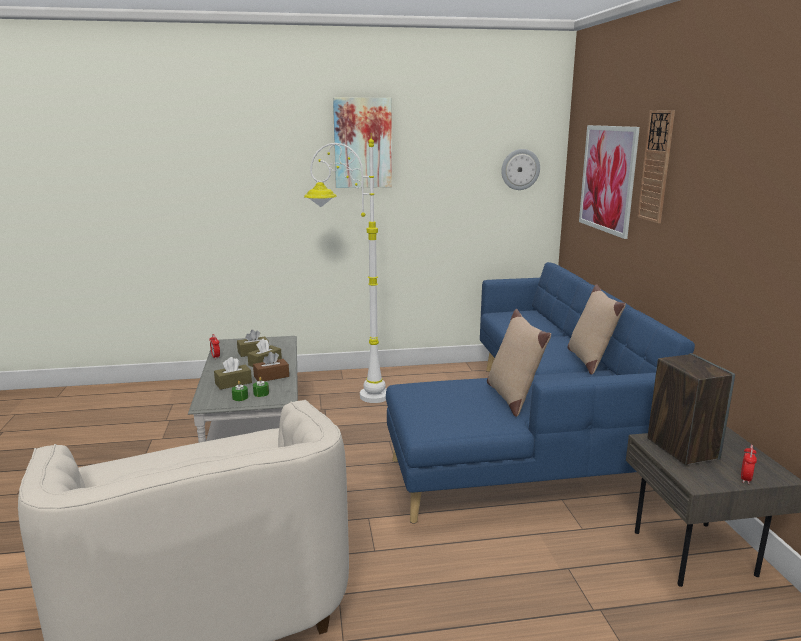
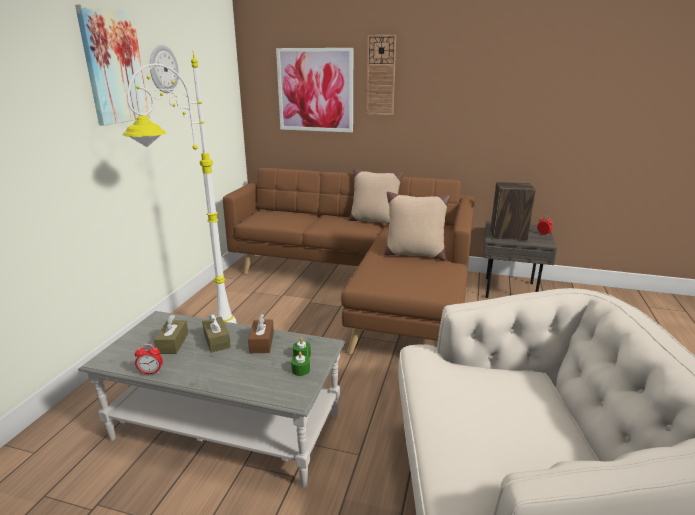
camera: 65 degrees left, 5 degrees up
(233, 383) = (254, 369): brown tissue box -> none
(520, 169) = (220, 90): wall clock -> wall clock (163, 69)
(536, 438) = (364, 289): blue sofa -> brown sofa

